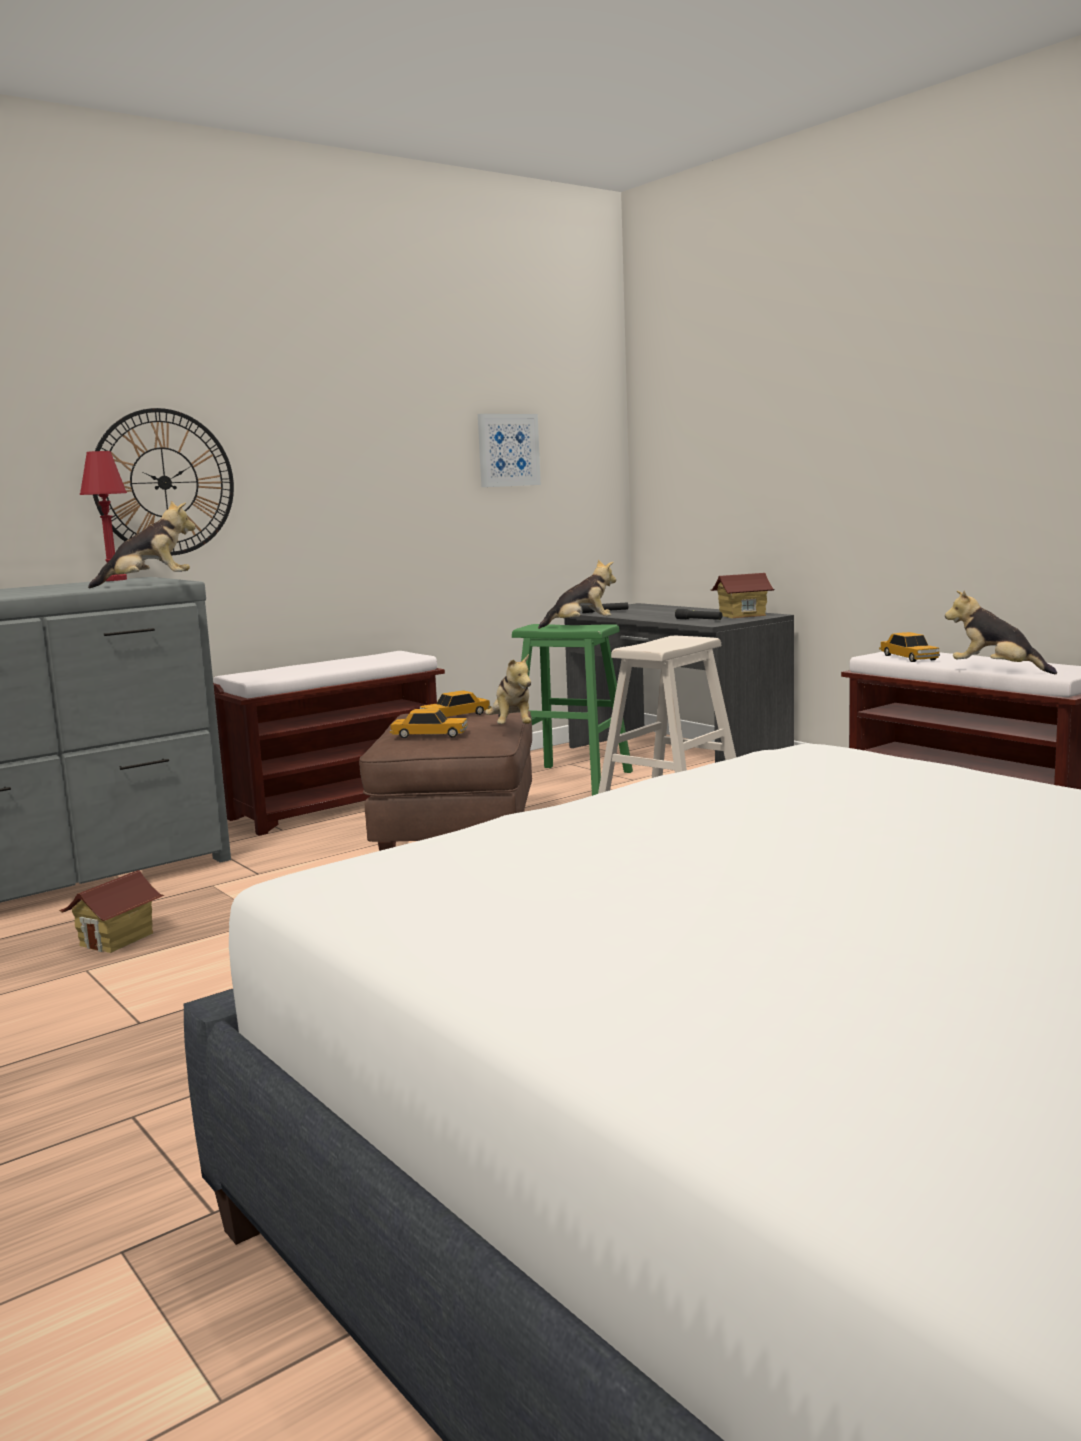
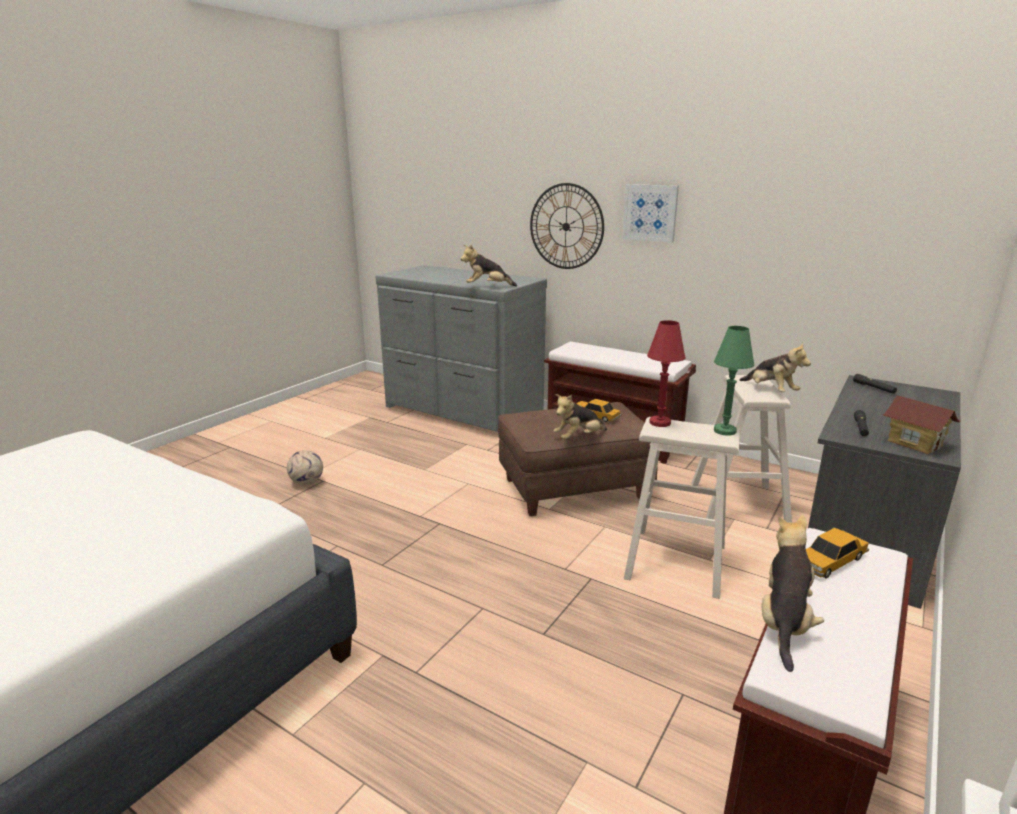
camera: 70 degrees right, 10 degrees up
(113, 580) = (522, 277): red table lamp -> red table lamp (660, 422)
(117, 940) = (393, 445): toy house -> none
(148, 584) = (487, 287): plush toy -> plush toy turned 120 degrees clockwise
(176, 1022) = (307, 482): none -> football
(429, 735) = (538, 419): toy car -> none
(508, 450) = (839, 226): picture -> picture (650, 213)
(571, 780) = (738, 502): green stool -> beige stool
(678, 637) = (724, 431): none -> green table lamp

